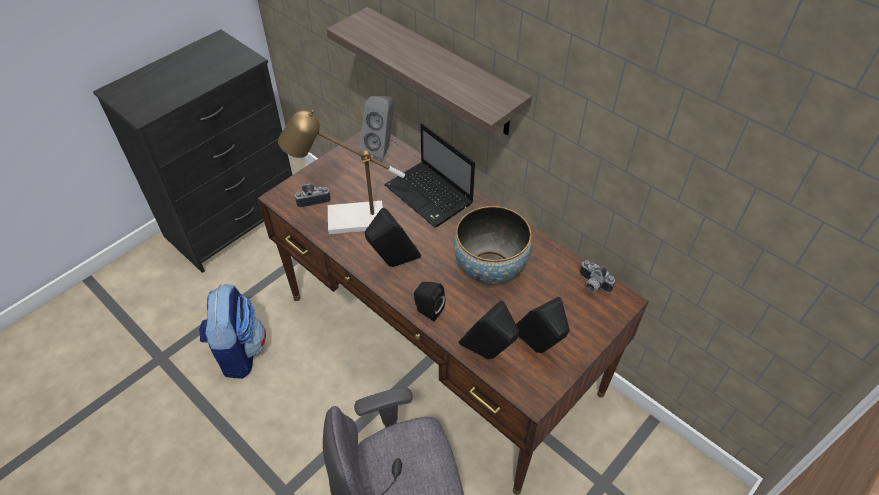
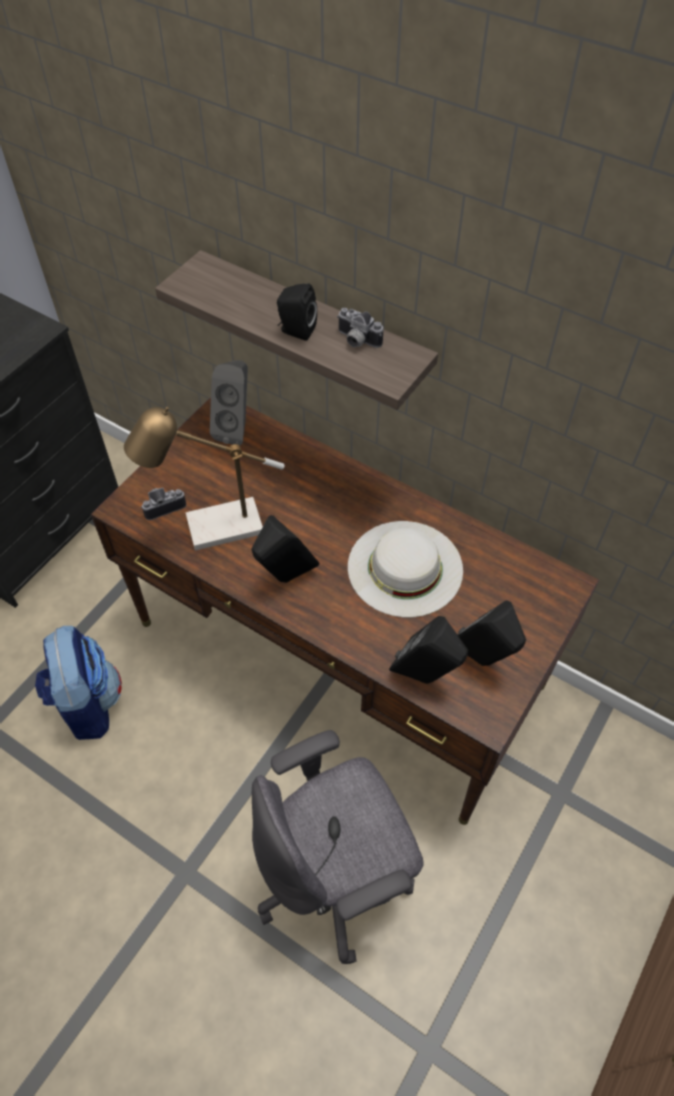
camera: 10 degrees left, 5 degrees up
(427, 310) = (340, 632): black speaker -> black speaker (295, 330)
(430, 196) = (311, 481): laptop -> none
(490, 269) = (405, 568): bowl -> white hat
(592, 285) = (530, 569): camera -> camera (356, 341)

